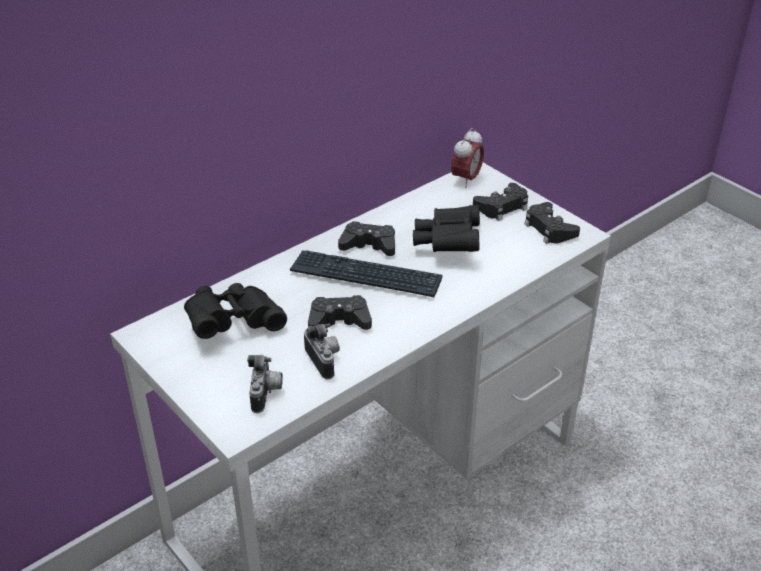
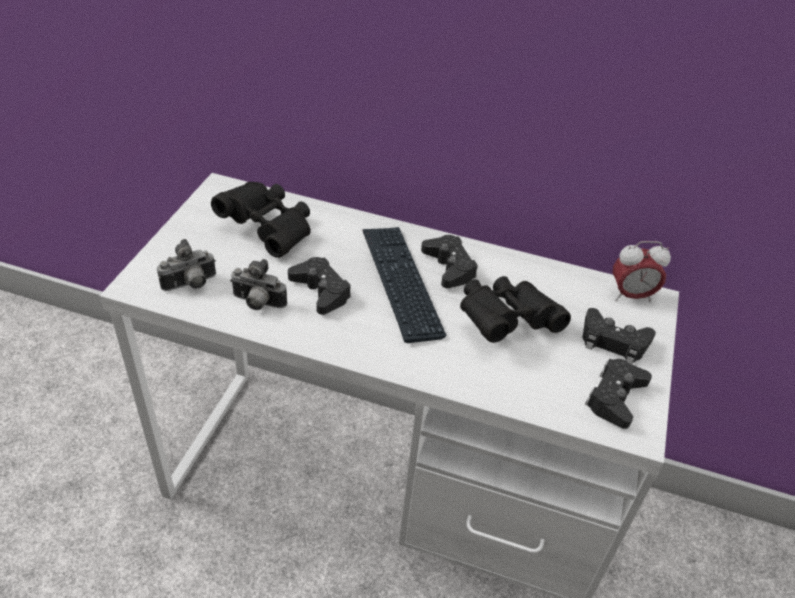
camera: 55 degrees right, 5 degrees up
(324, 361) = (257, 303): camera -> camera turned 75 degrees clockwise

